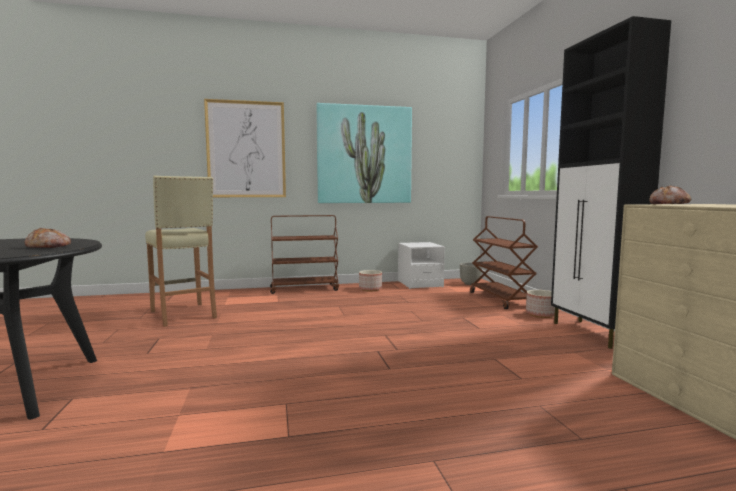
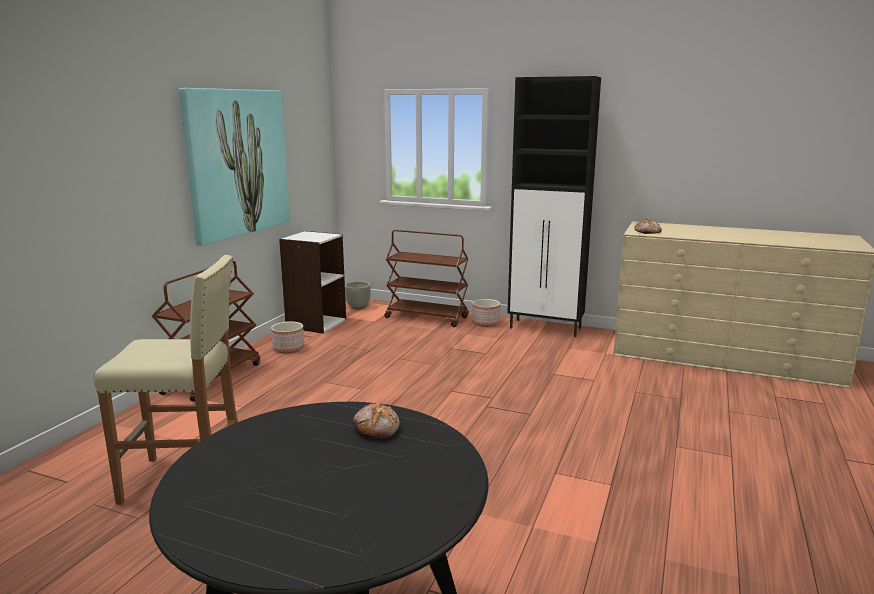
camera: 55 degrees left, 10 degrees up
(246, 149) = (93, 175): picture -> none
(420, 284) = (315, 323): white nightstand -> white bookcase

